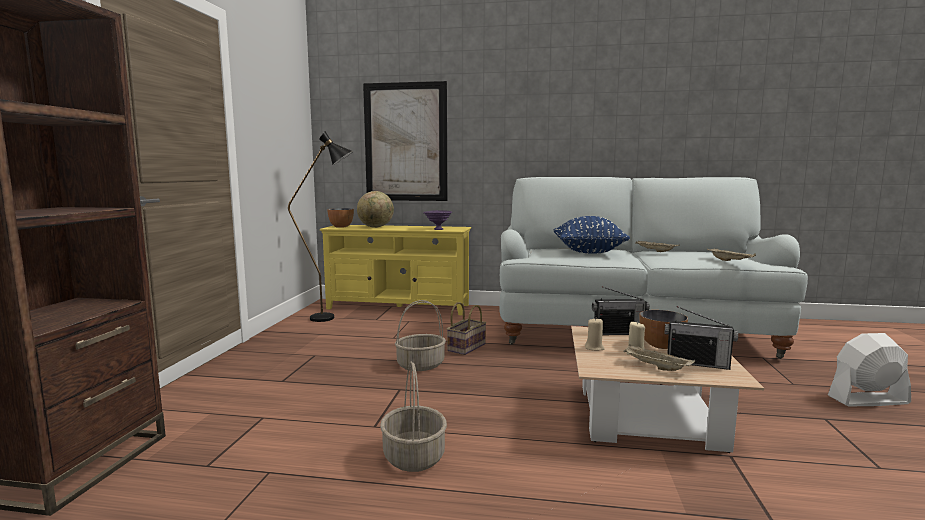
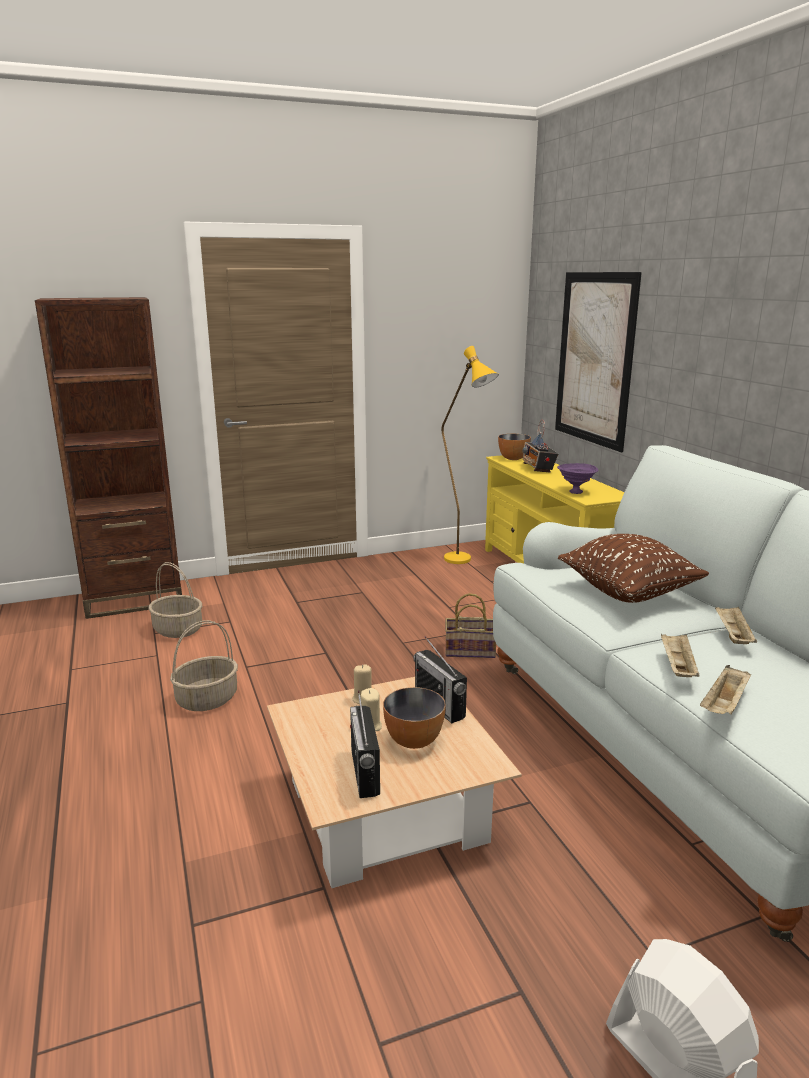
camera: 60 degrees right, 10 degrees up
(331, 318) = (464, 562): black floor lamp -> yellow floor lamp
(376, 227) = (538, 468): globe -> radio
(421, 365) = (392, 643): basket -> basket (179, 630)
(588, 252) = (628, 593): blue pillow -> brown pillow
(655, 367) = (327, 745): beige tray -> beige tray (677, 667)

